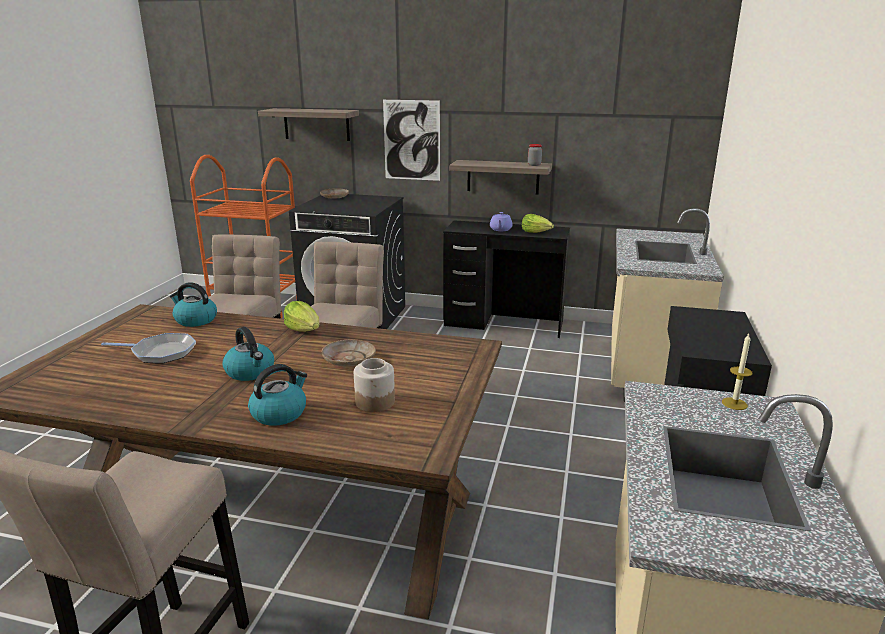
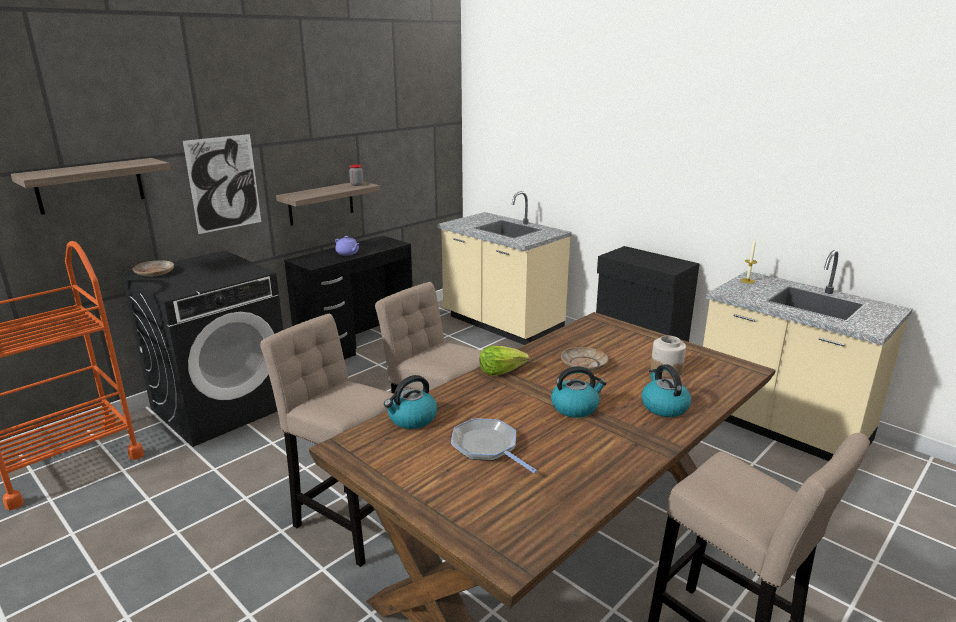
camera: 60 degrees left, 0 degrees up
(160, 353) = (487, 447): frying pan -> frying pan turned 75 degrees counterclockwise
(536, 232) = (377, 246): lettuce -> none

